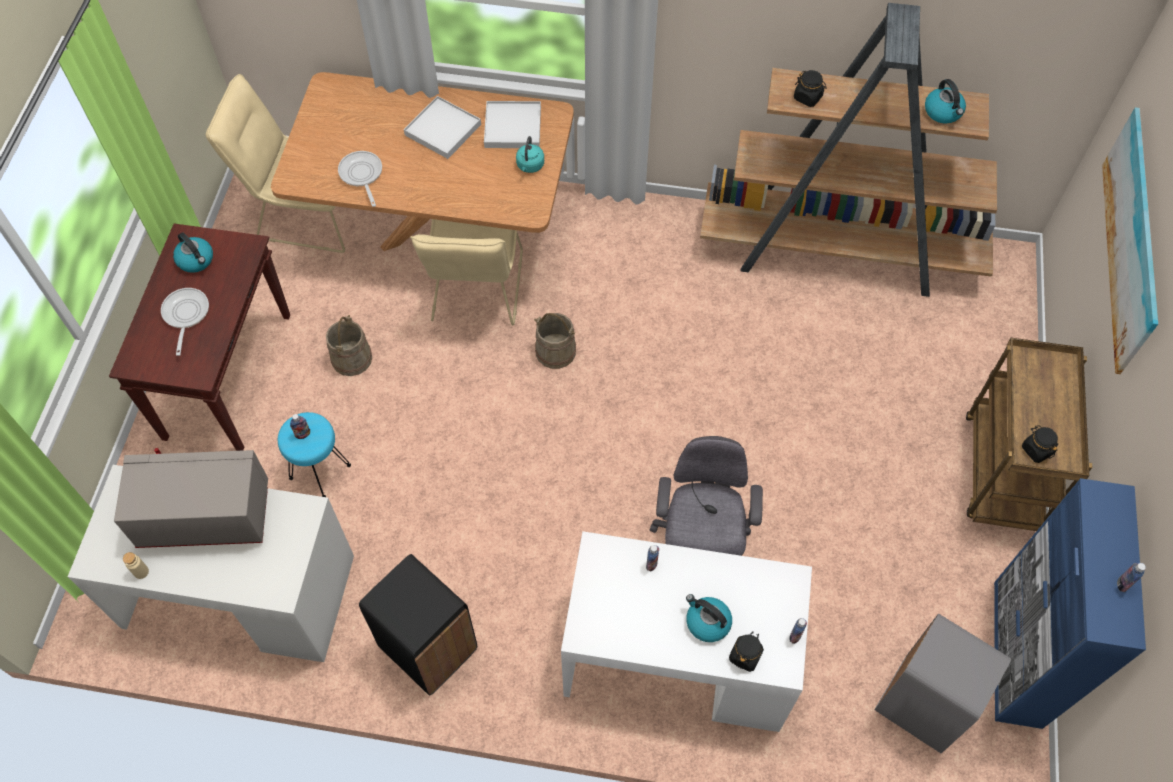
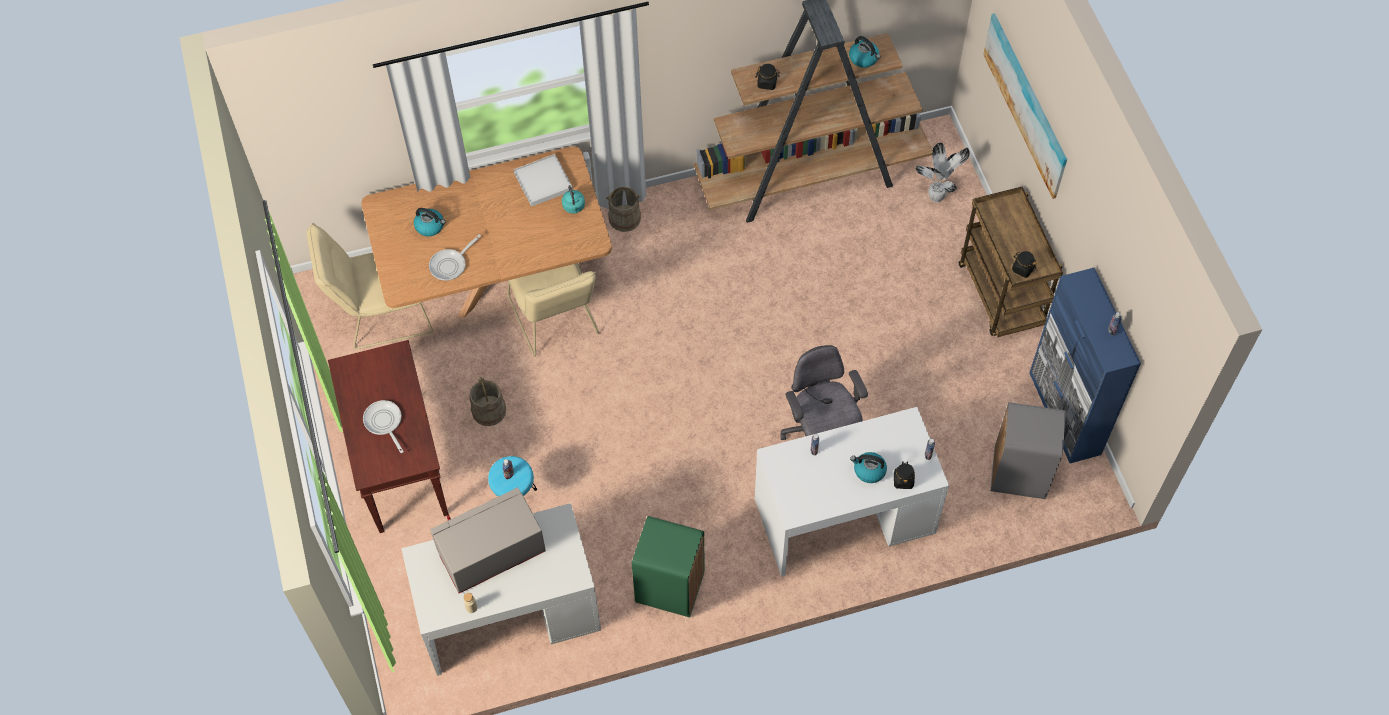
camera: 25 degrees left, 0 degrees up
(196, 260) = (365, 380): kettle -> kettle (430, 226)
(362, 175) = (450, 265): frying pan -> frying pan turned 90 degrees counterclockwise
(428, 649) = (670, 588): black trash can -> green trash can
(443, 129) = (491, 204): white tray -> none
(555, 351) = (641, 340): beige bucket -> beige bucket (624, 218)
(977, 329) = (937, 197): none -> potted plant

